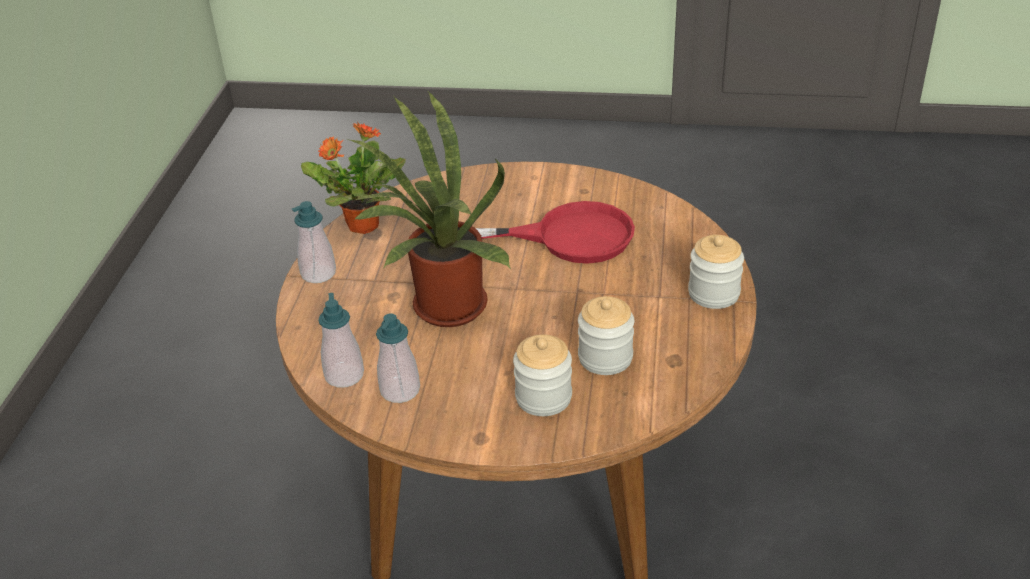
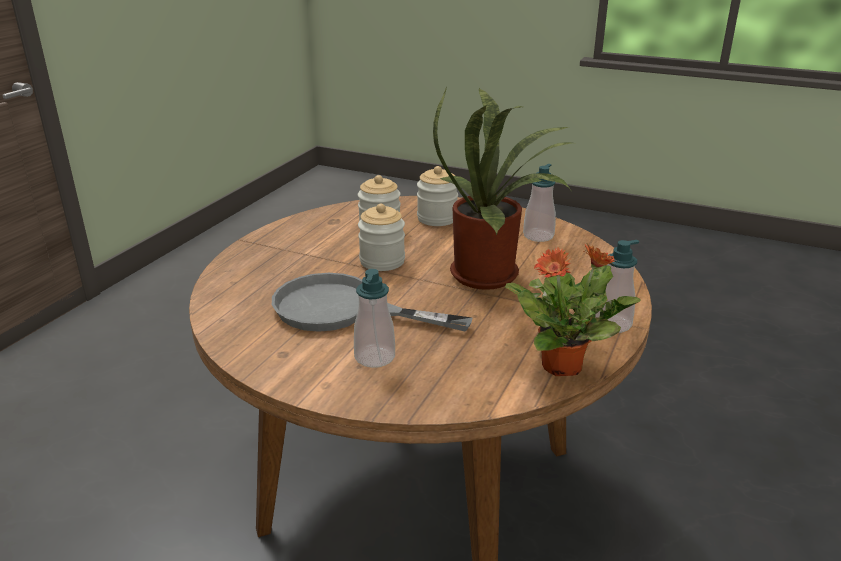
camera: 165 degrees left, 10 degrees down
(344, 375) = (581, 249): soap dispenser -> soap dispenser (374, 357)
(566, 237) = (343, 310): red frying pan -> grey frying pan
(713, 293) = (262, 248): jar -> jar (382, 261)

